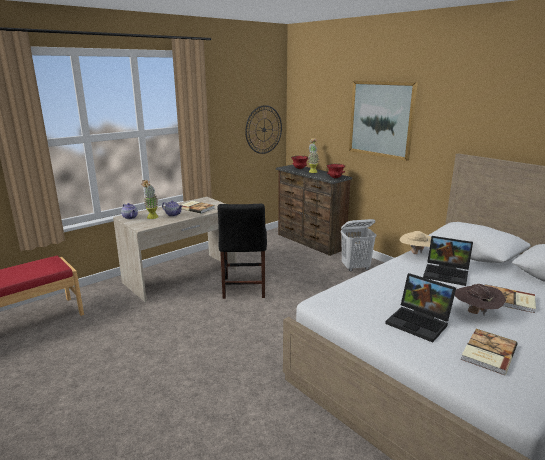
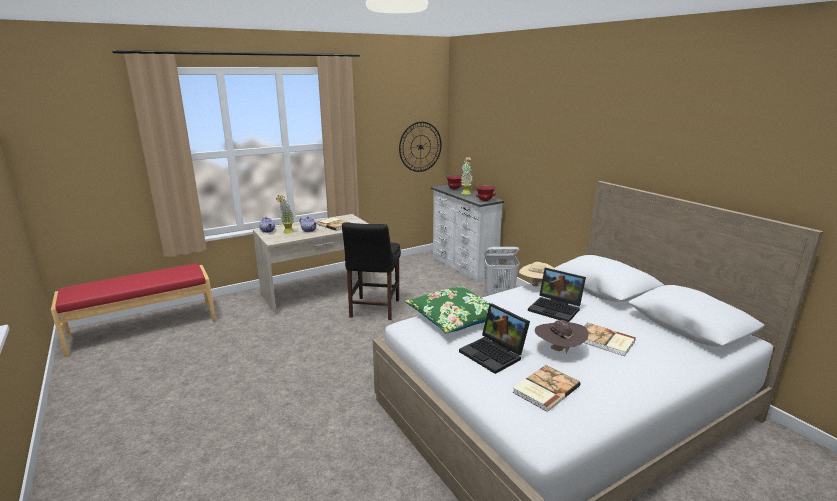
camera: 10 degrees right, 0 degrees up
(310, 242) = (463, 267): brown dresser -> white dresser
(361, 290) = (454, 318): none -> green pillow
(381, 119) = (531, 140): picture -> none

